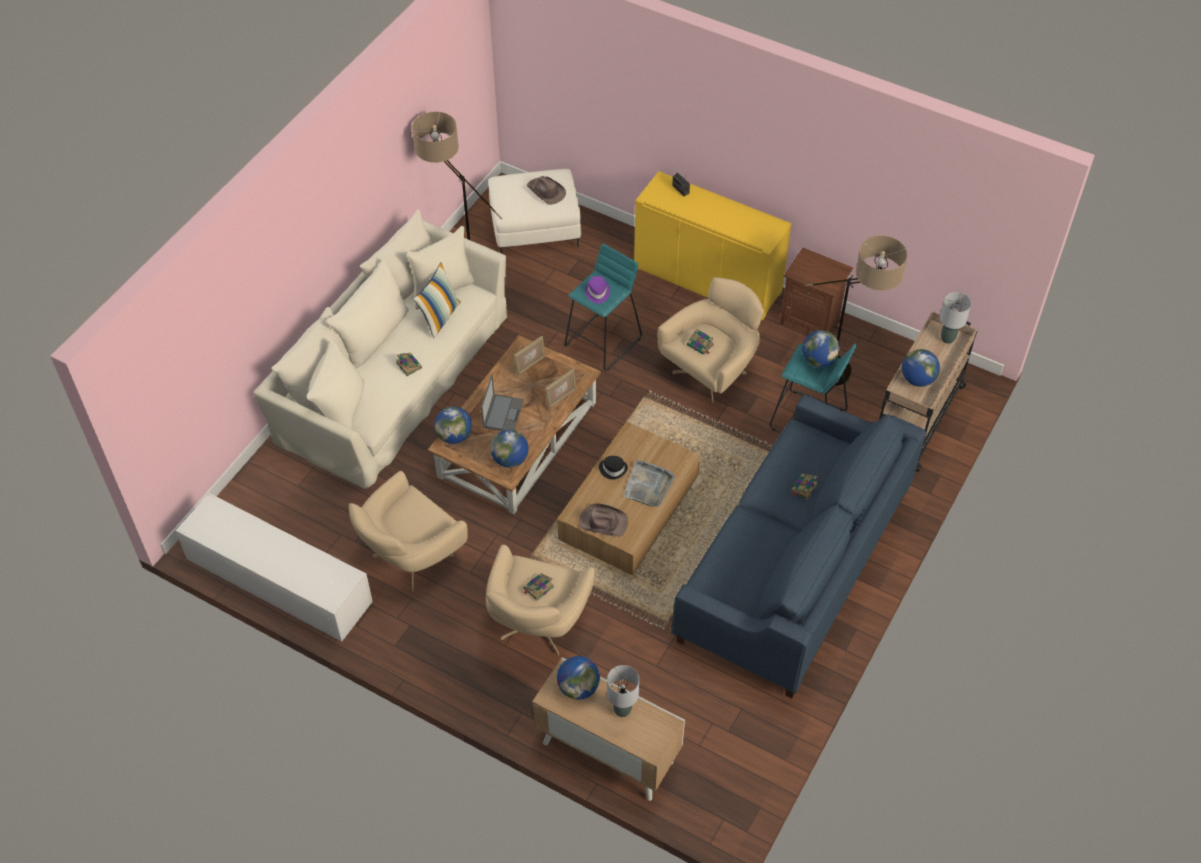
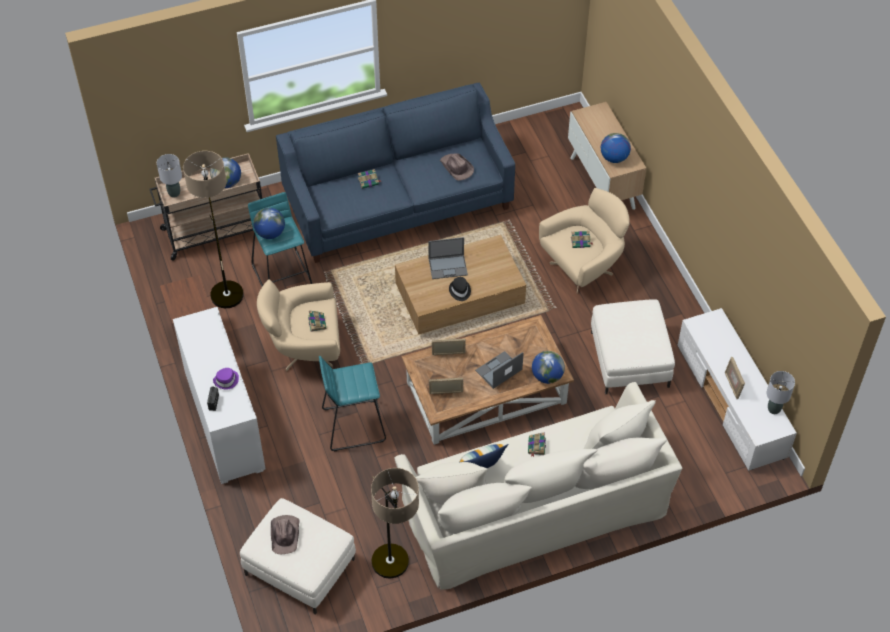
camera: 140 degrees left, 0 degrees up
(268, 536) = (732, 385): none -> picture frame
(410, 558) = (629, 359): beige armchair -> white ottoman
(510, 459) = (523, 335): globe -> none
(597, 292) = (358, 381): purple hat -> purple hat (226, 380)
(603, 522) = (499, 264): brown hat -> brown hat (456, 168)
(622, 710) = (600, 134): grey table lamp -> grey table lamp (774, 409)
(648, 485) = (448, 266): grey tray -> laptop
(707, 280) = (224, 421): yellow cabinet -> white cabinet

